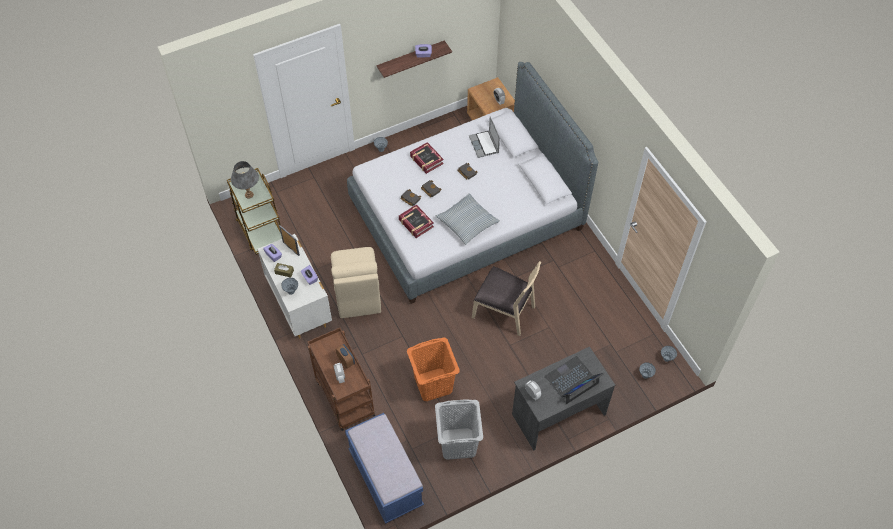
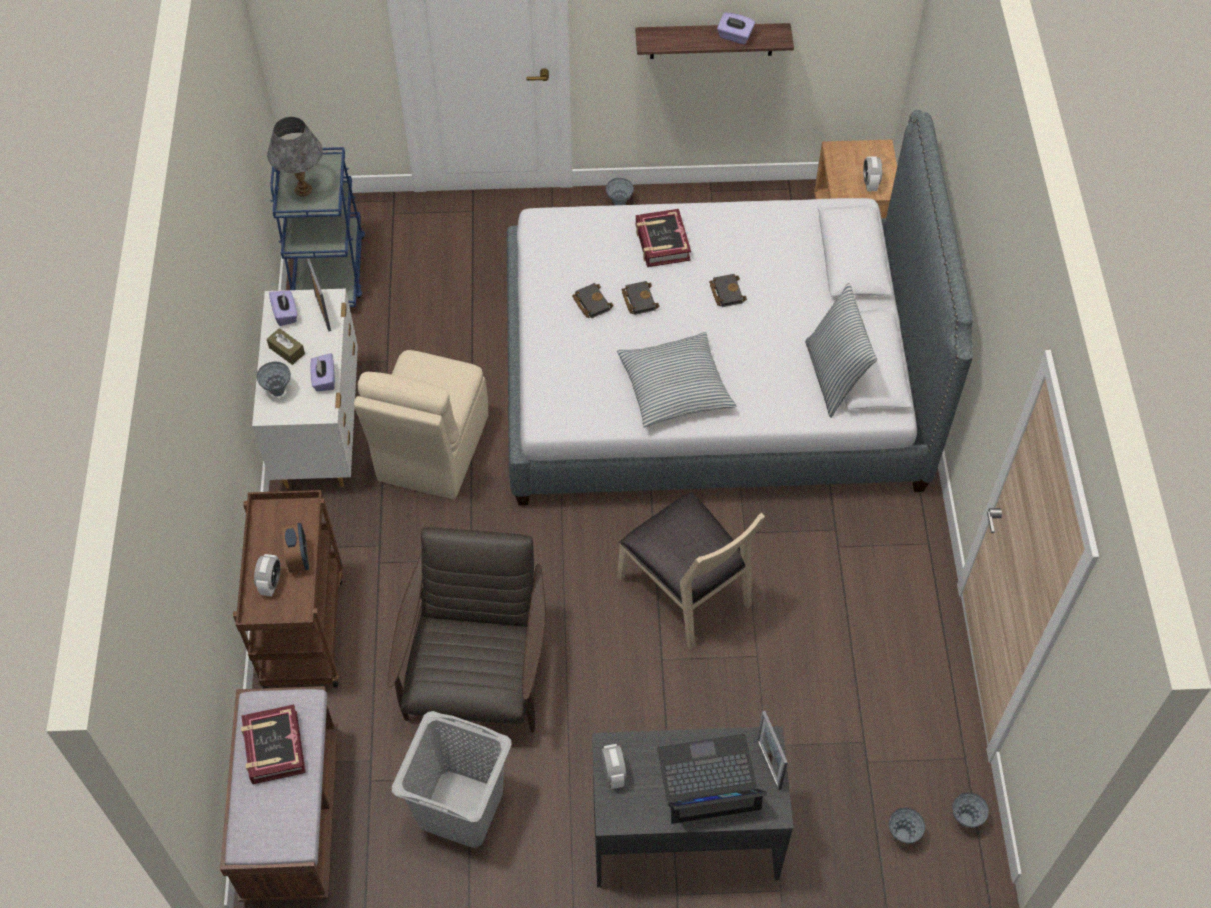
camera: 25 degrees right, 0 degrees up
(260, 230) = (329, 270): brown cart -> blue cart
(385, 478) = (291, 815): blue bench -> brown bench
(416, 223) = (576, 353): book -> book (273, 748)
(433, 384) = (477, 673): orange laundry basket -> brown armchair
(484, 145) = (789, 253): laptop -> none
(532, 192) = (834, 376): none -> pillow
(592, 364) = (768, 764): none -> picture frame

